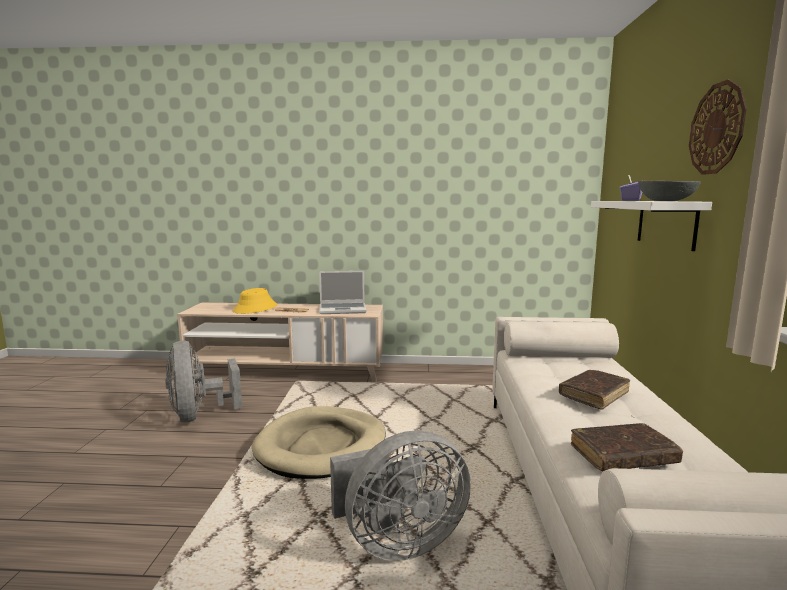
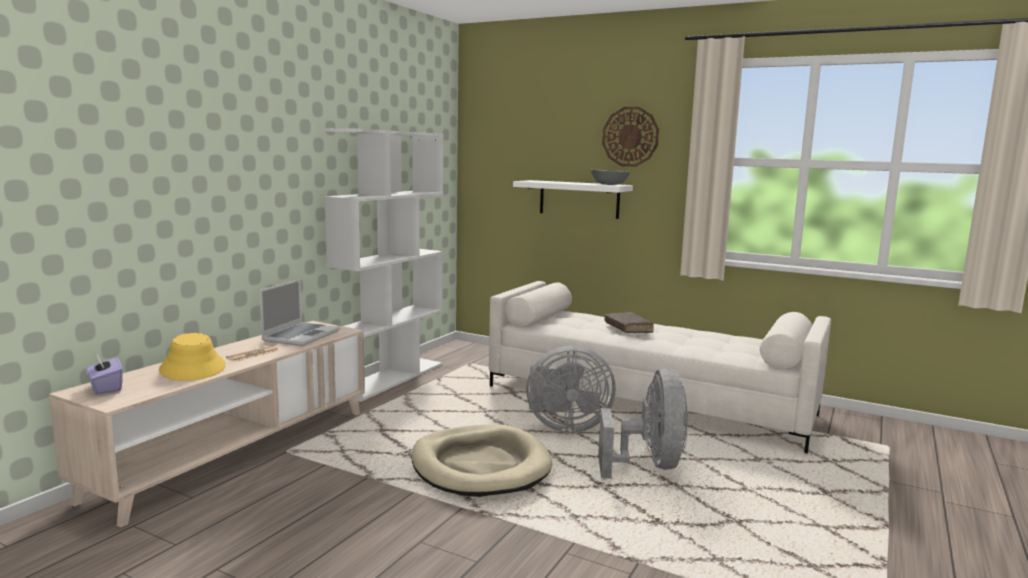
camera: 65 degrees left, 0 degrees up
(199, 415) = (303, 526): grey fan -> grey fan (565, 426)
(454, 371) = (390, 378): none -> white bookcase
(622, 456) = (710, 345): brown book -> none
(630, 200) = (543, 181): purple tissue box -> purple tissue box (105, 388)

